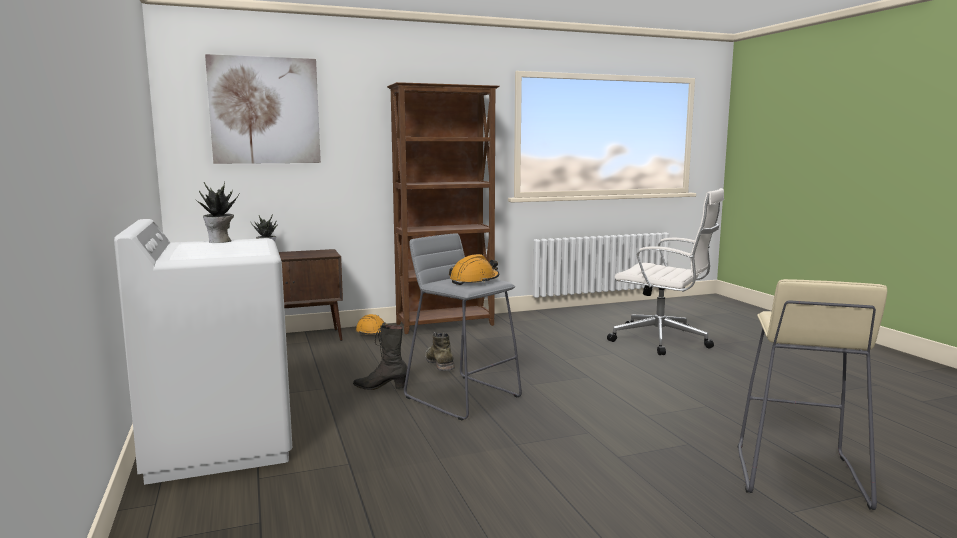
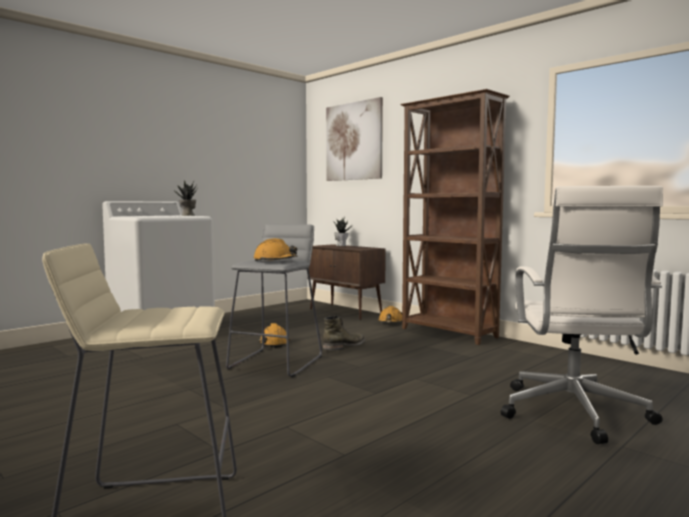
camera: 65 degrees right, 5 degrees down
(381, 388) = (274, 343): black boot -> orange hard hat

